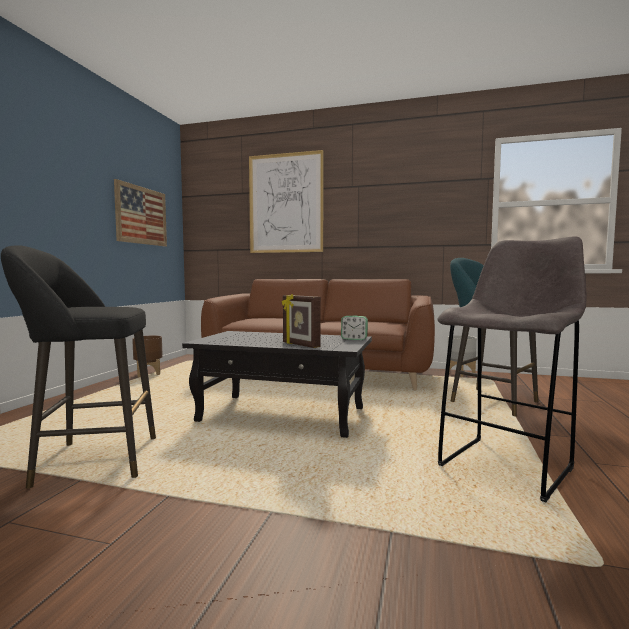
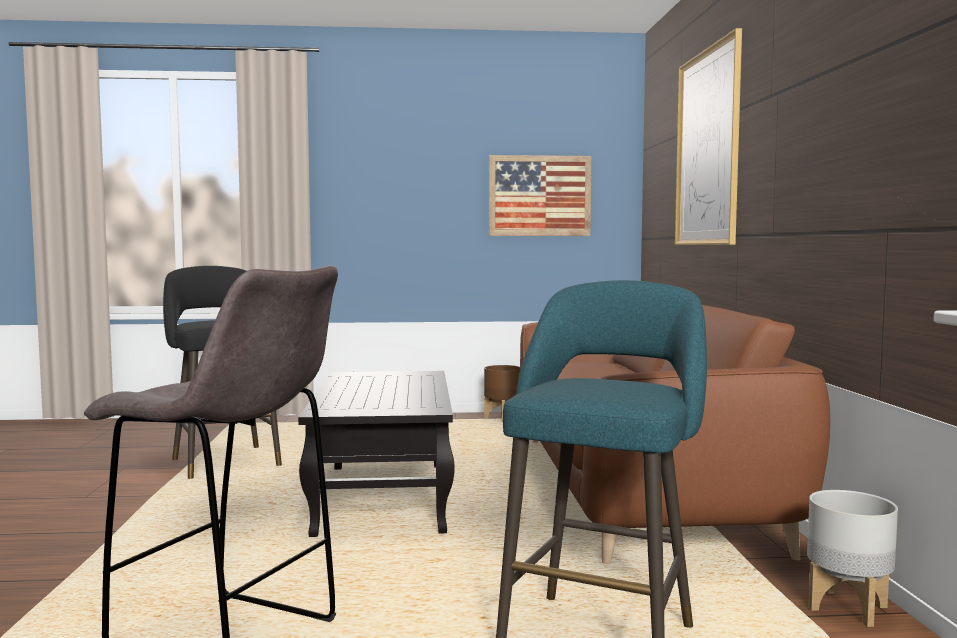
camera: 70 degrees right, 0 degrees up
(300, 345) = (337, 398): picture frame -> none
(354, 339) = (412, 410): alarm clock -> none

